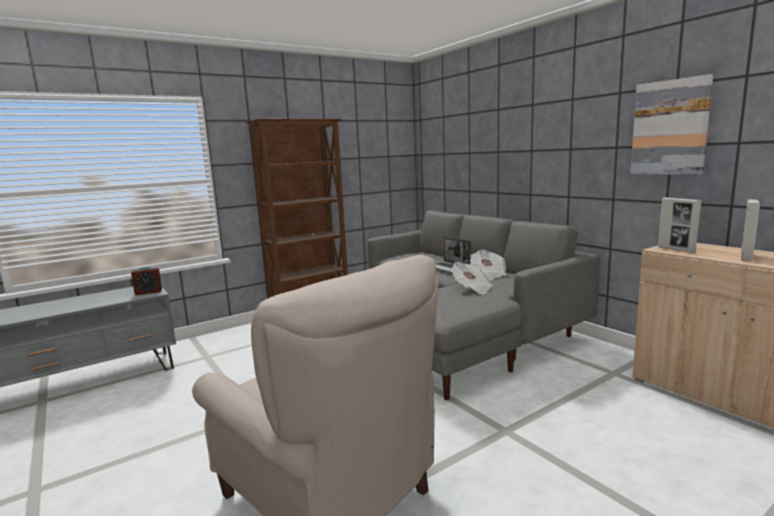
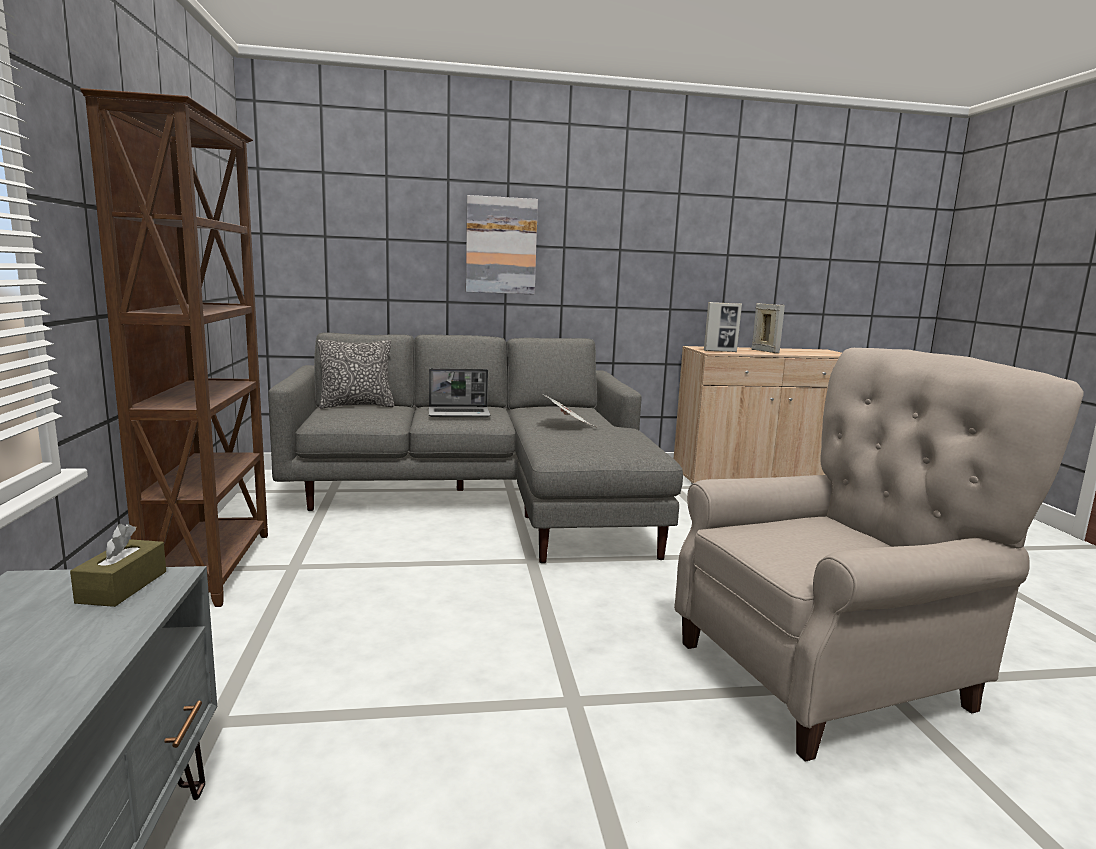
camera: 65 degrees left, 0 degrees up
(148, 292) = (122, 587): alarm clock -> brown tissue box
(427, 254) = (356, 405): none -> pillow
(488, 274) = (525, 411): newspaper -> none
(670, 128) = (675, 235): picture -> picture (501, 246)

